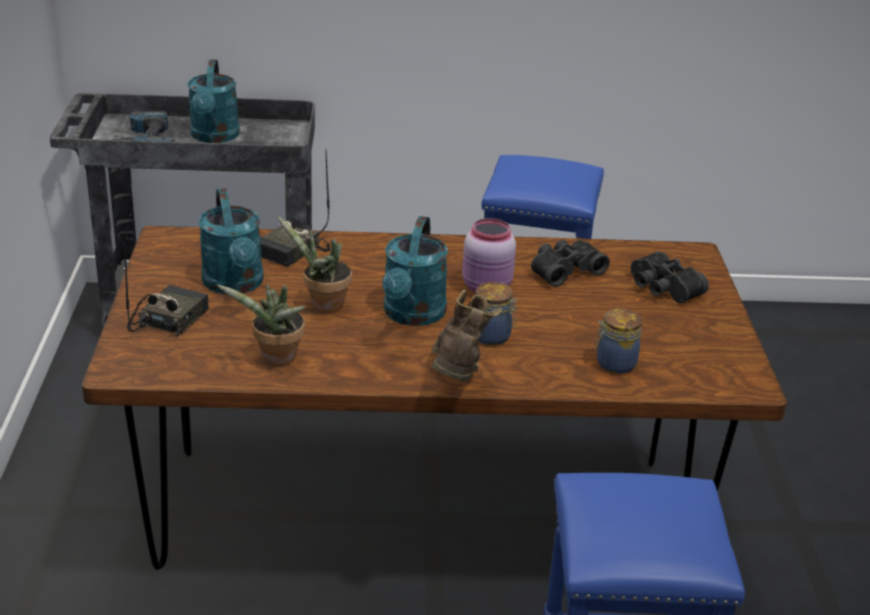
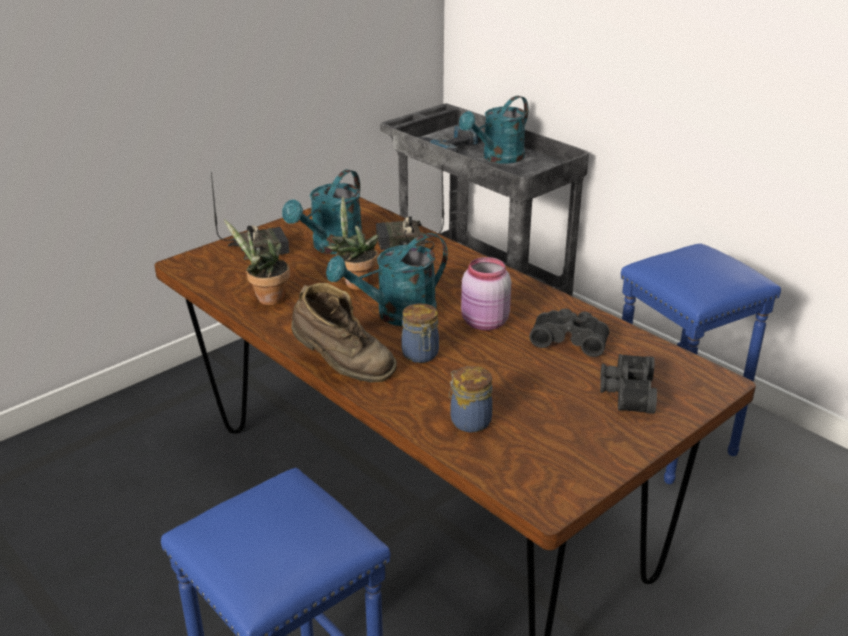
camera: 50 degrees right, 0 degrees up
(457, 379) = (342, 367): brown boot -> brown boot turned 60 degrees clockwise

